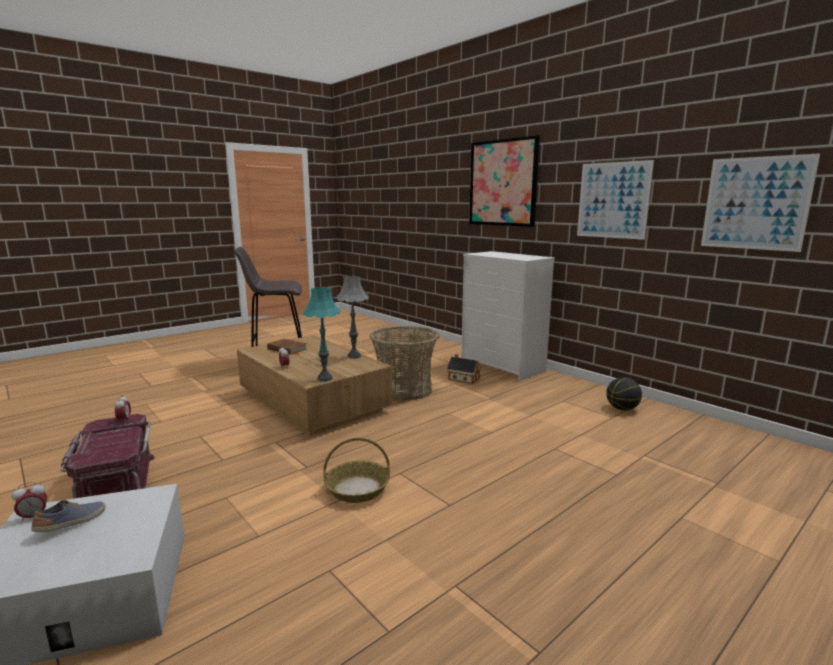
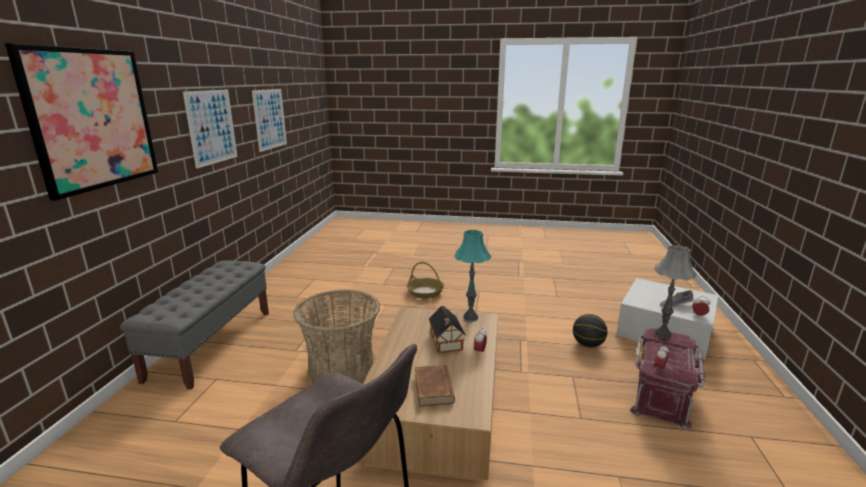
camera: 130 degrees left, 5 degrees up
(354, 356) = (400, 334): grey table lamp -> grey table lamp (663, 334)
(357, 489) = (508, 315): basket -> basket (425, 292)
(462, 378) = (275, 351): toy house -> toy house (446, 342)
(503, 366) = (212, 344): white dresser -> grey bench
(622, 408) = (293, 279): basketball -> basketball (588, 345)

